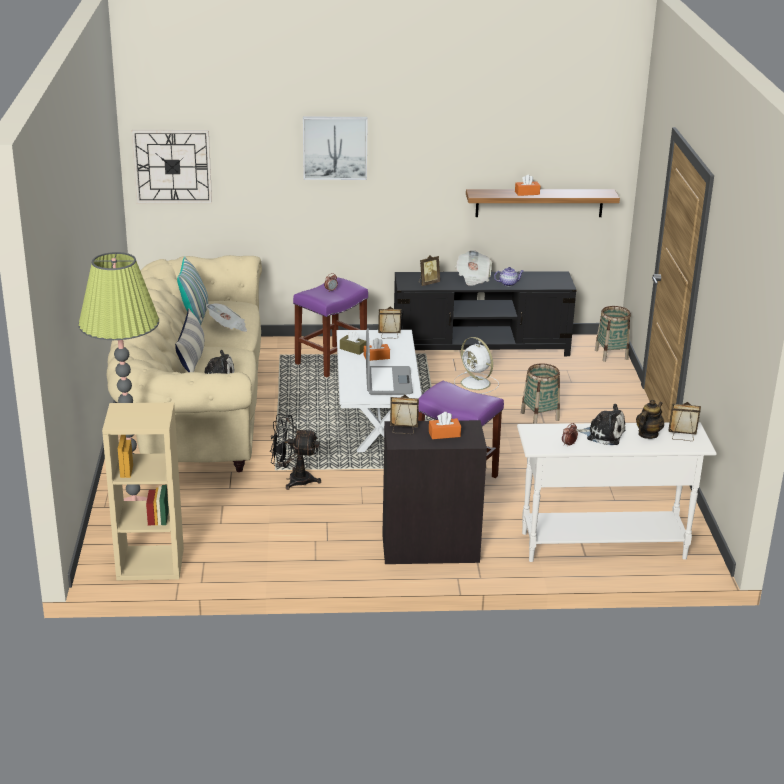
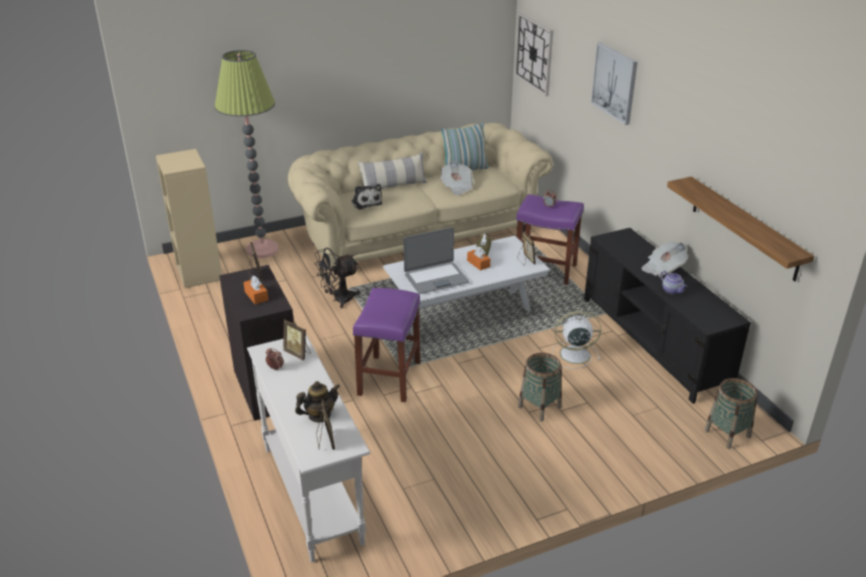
camera: 70 degrees right, 5 degrees up
(293, 480) = (338, 300): black fan -> black fan turned 105 degrees counterclockwise
(428, 283) = (623, 248): picture frame -> picture frame (298, 353)
(476, 384) = (573, 354): white fan -> white fan turned 60 degrees clockwise
(527, 193) = (723, 207): orange tissue box -> none
(603, 434) = (306, 386): plush toy -> none
(648, 434) = (319, 416): teapot -> teapot turned 45 degrees counterclockwise

